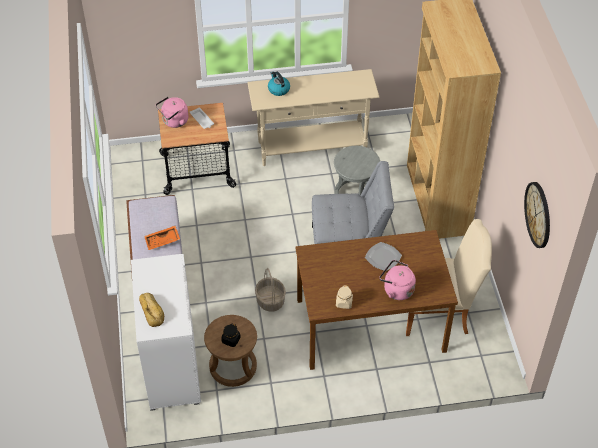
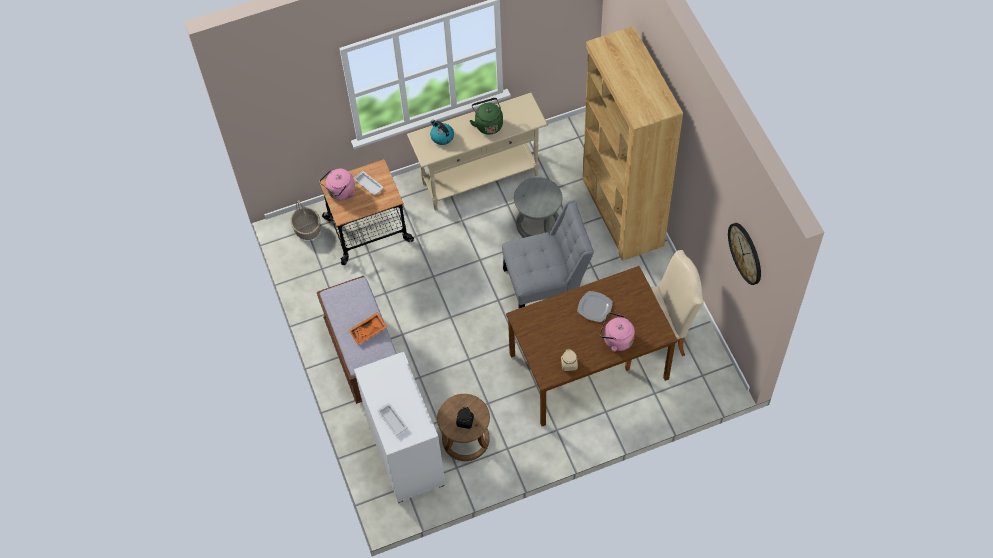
camera: 10 degrees left, 10 degrees up
(152, 311) = (392, 420): bread -> white tray
(270, 300) = (483, 361): basket -> basket (307, 229)
(324, 86) = (488, 124): none -> green kettle

